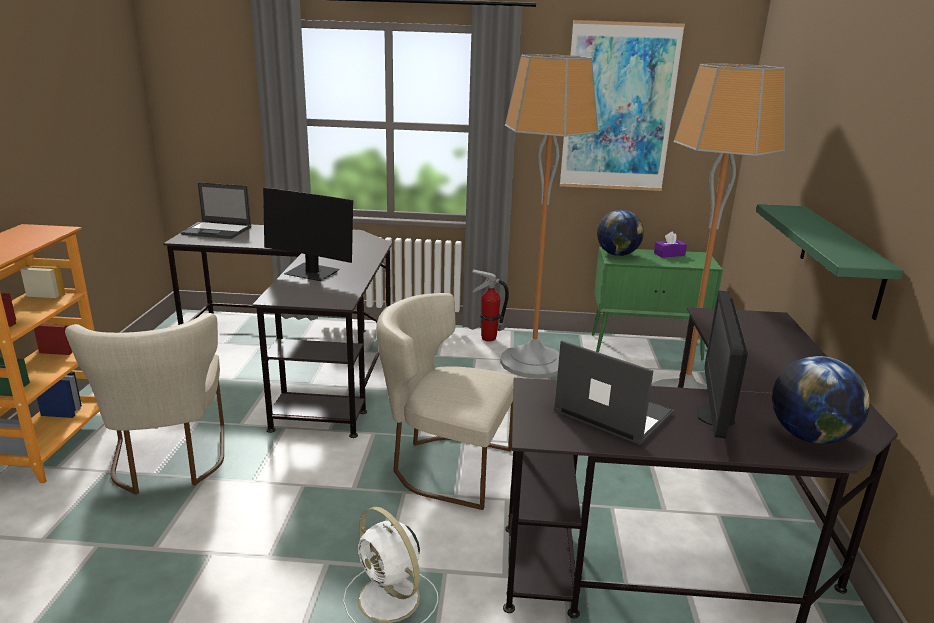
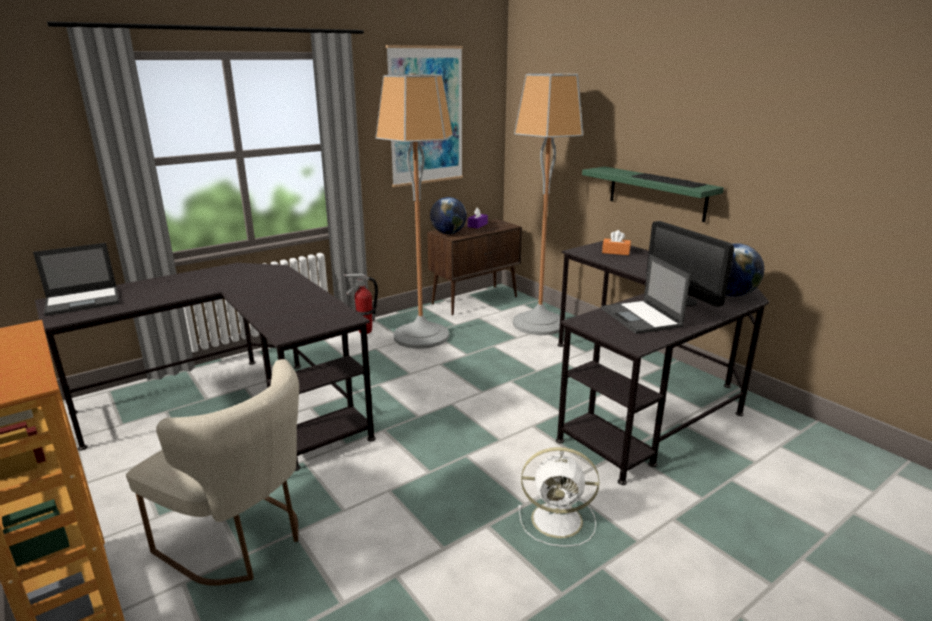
camera: 40 degrees left, 0 degrees up
(312, 273) = (273, 306): monitor -> none
(444, 466) = (466, 426): beige chair -> none
(611, 411) = (641, 317): laptop -> laptop turned 105 degrees counterclockwise
(646, 347) = (475, 300): green cabinet -> brown cabinet
(757, 330) = (615, 252): none -> orange tissue box
(838, 242) = (669, 180): none -> keyboard

